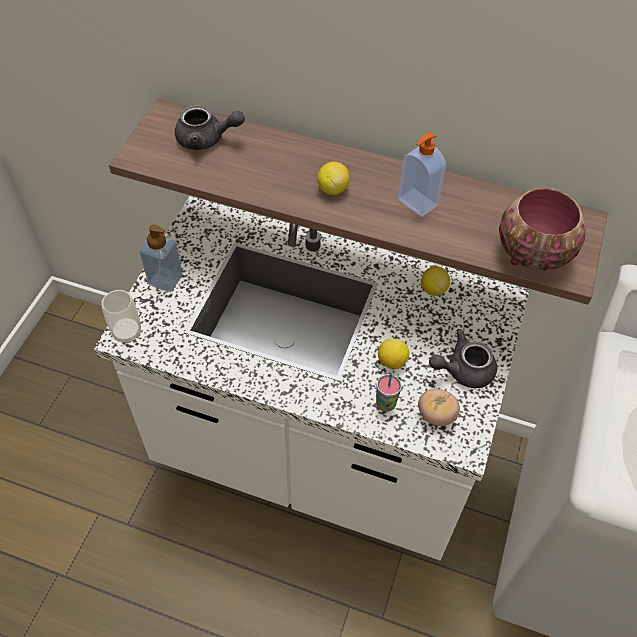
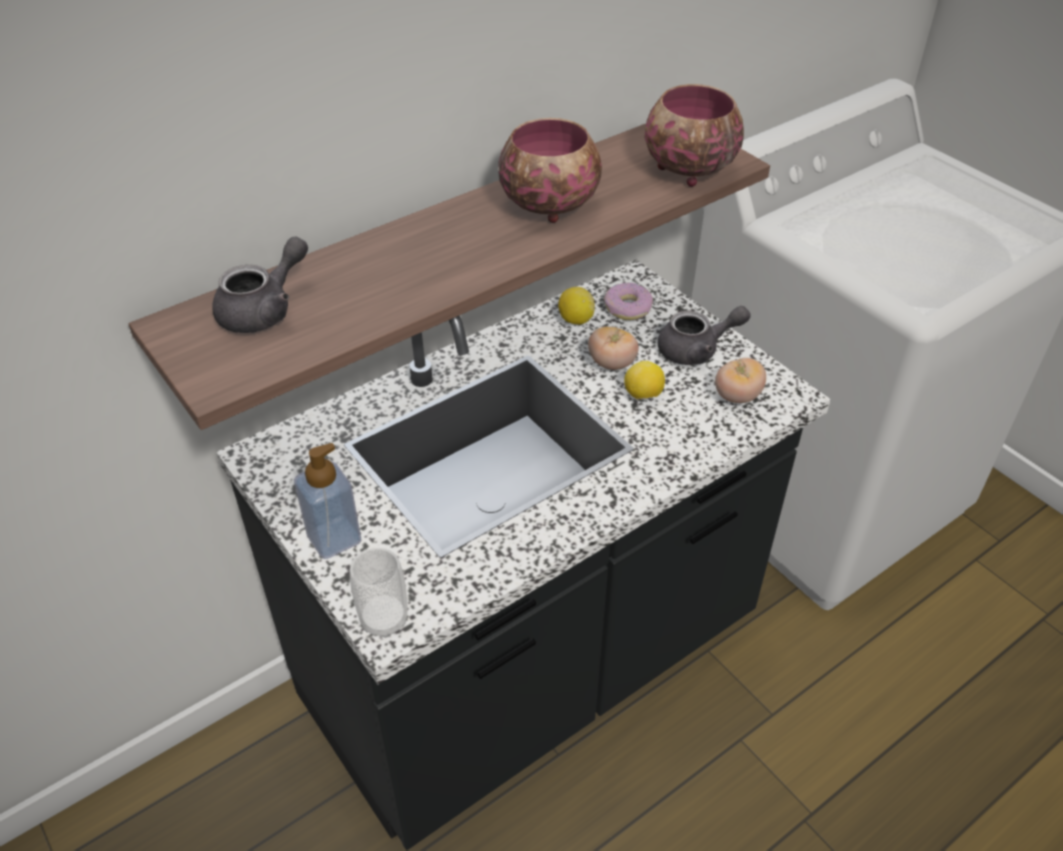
camera: 55 degrees left, 10 degrees down
(315, 455) = (531, 666): white counter -> black counter
(332, 189) = (466, 250): lemon -> none
(385, 404) = (695, 427): cup -> none
(407, 330) = (611, 363): none -> tomato
(416, 203) = (550, 205): soap dispenser -> bowl
(463, 370) = (696, 350): grey teapot -> grey teapot turned 120 degrees counterclockwise
(471, 310) = (627, 308): none -> donut

